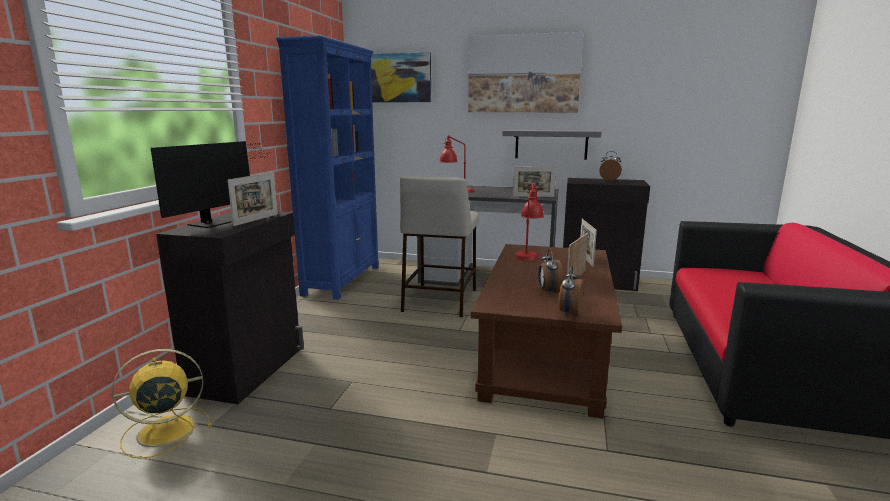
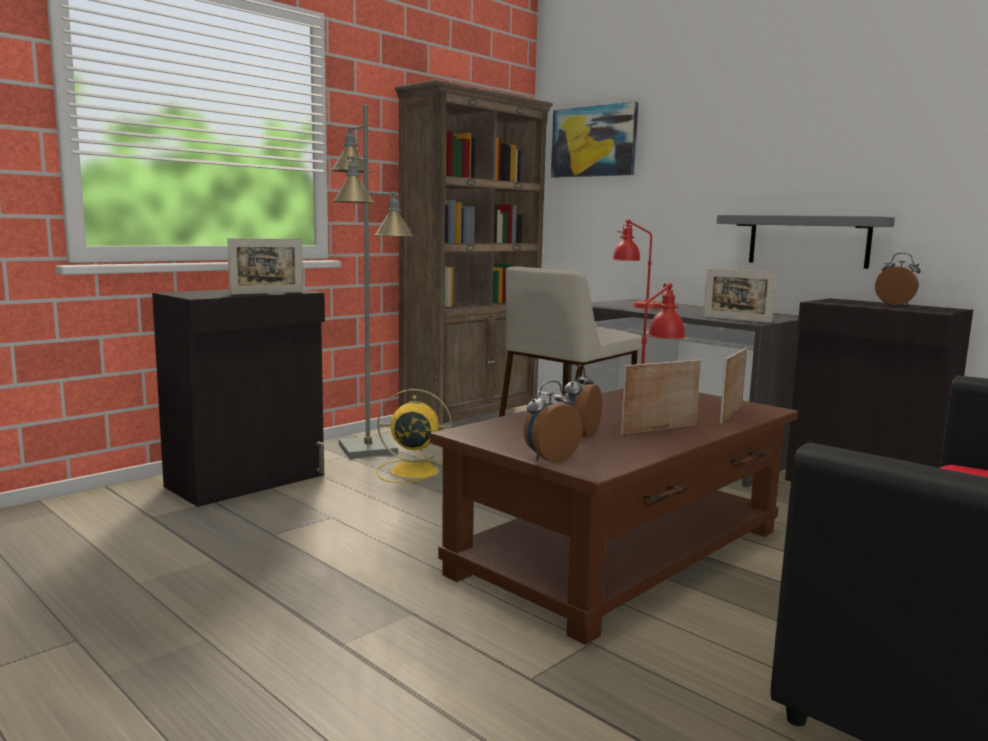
camera: 30 degrees right, 5 degrees down
(163, 431) = (110, 510): yellow fan -> yellow fan (412, 471)
(215, 222) = (224, 291): monitor -> none
(303, 319) = (368, 448): none -> grey floor lamp
(342, 280) = (471, 419): blue bookcase -> brown bookcase
(523, 74) = (769, 125): picture -> none

